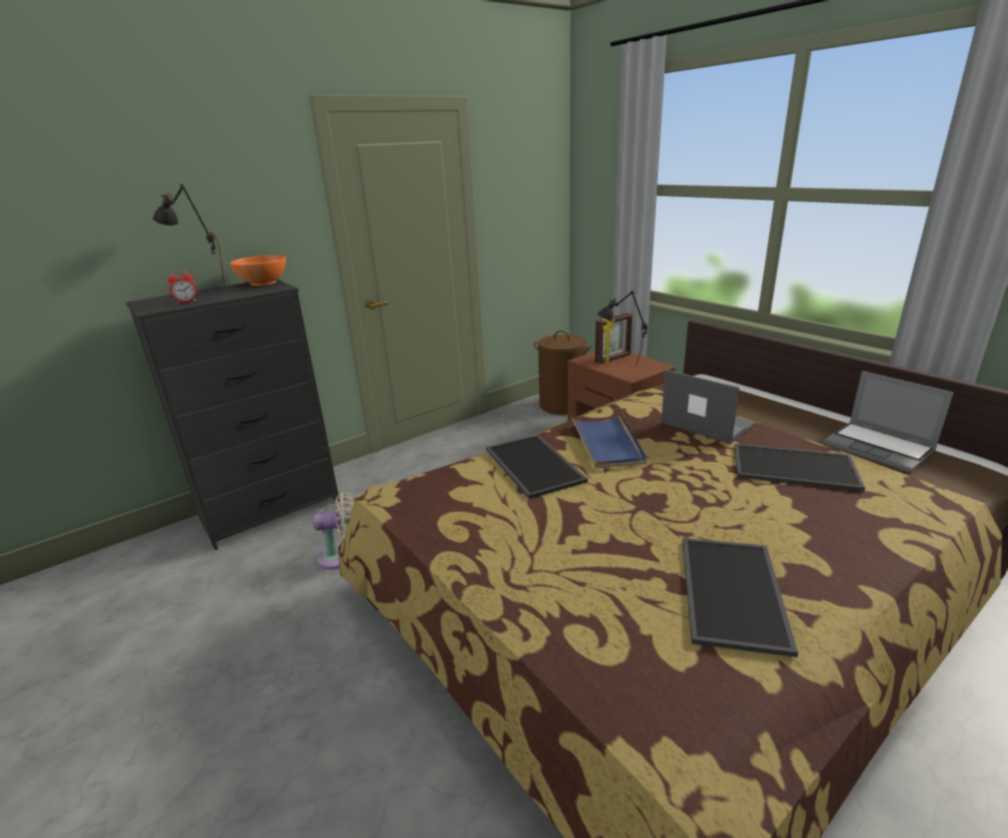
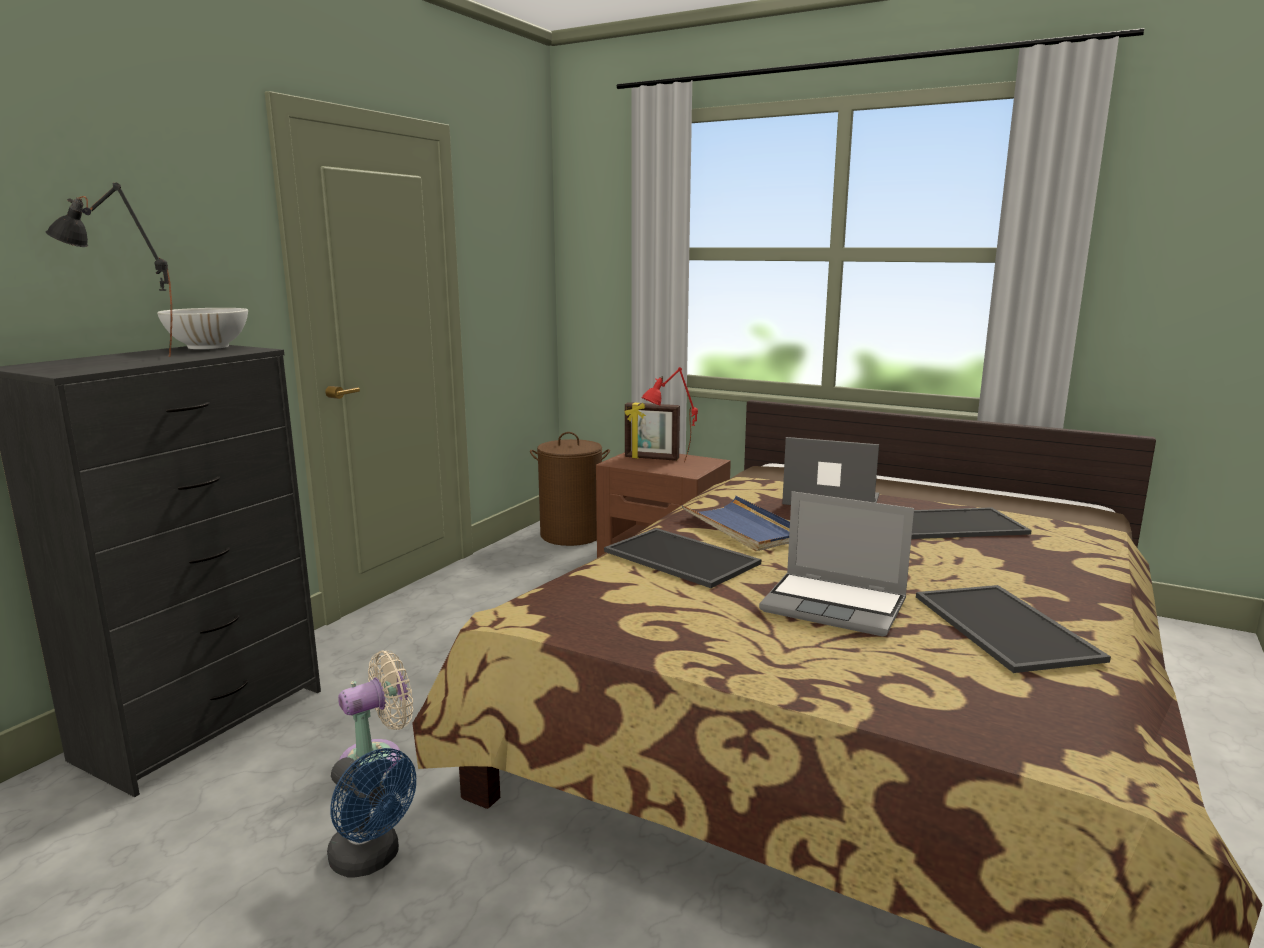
camera: 25 degrees left, 10 degrees down
(187, 302) = (115, 364): alarm clock -> none
(263, 283) = (208, 347): orange bowl -> white bowl
(296, 626) = (371, 860): none -> blue fan
(613, 358) = (651, 458): picture frame -> picture frame turned 75 degrees clockwise
(620, 368) = (670, 467): black table lamp -> red table lamp
(880, 448) = (1004, 503): laptop -> laptop (836, 606)

